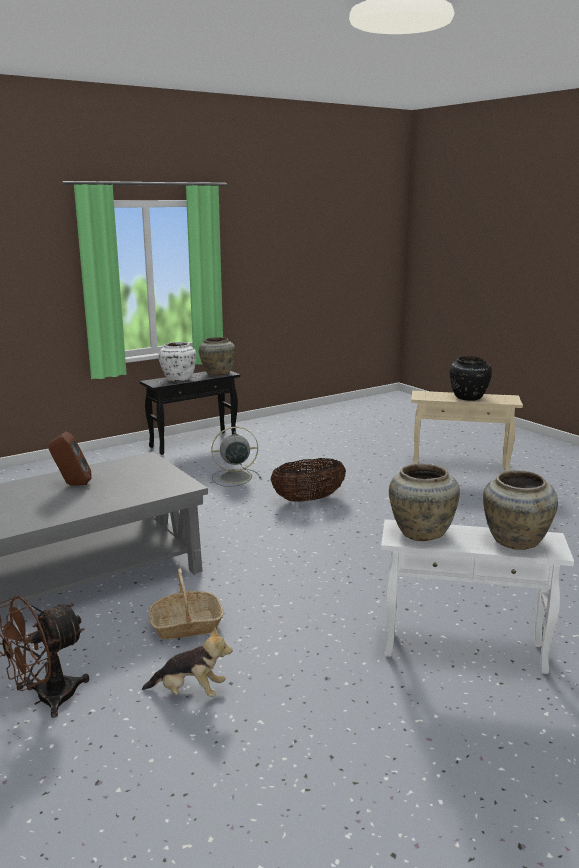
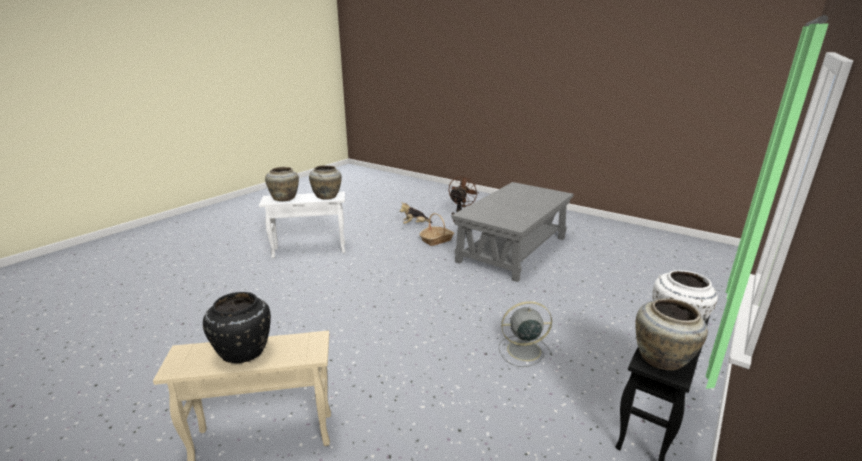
camera: 160 degrees right, 5 degrees up
(72, 485) = (523, 206): brown speaker -> none
(234, 477) = (522, 350): grey fan -> grey fan turned 150 degrees counterclockwise
(308, 499) = (429, 333): basket -> none

